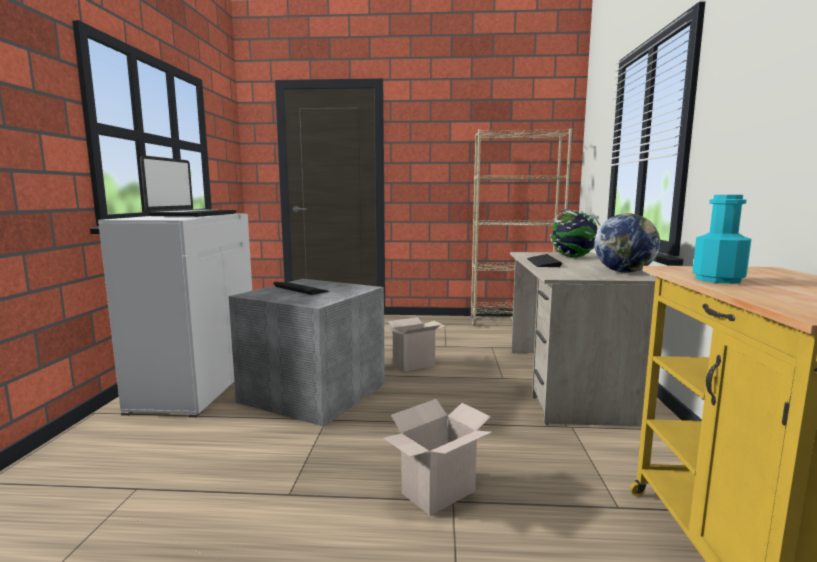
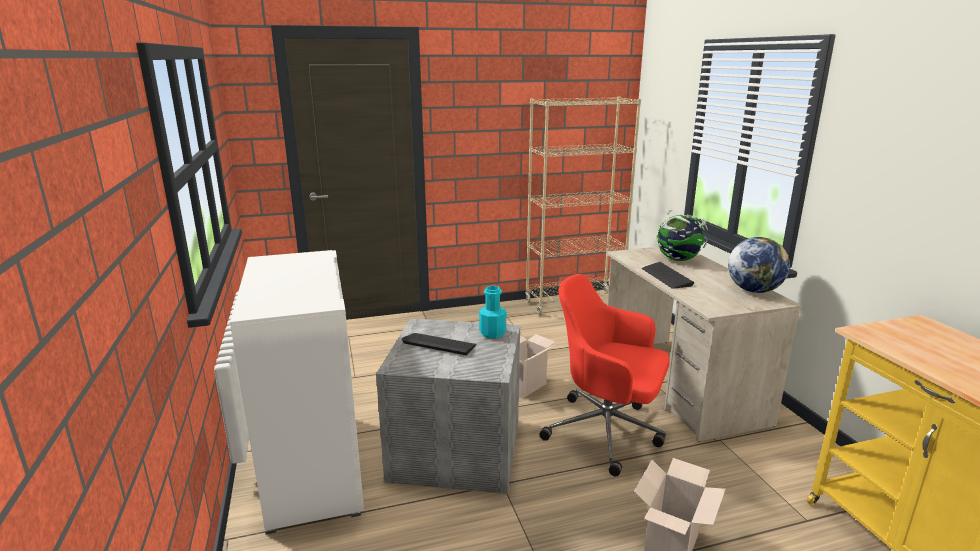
camera: 20 degrees left, 10 degrees up
(192, 215) = (290, 271): laptop -> none
(457, 403) = (607, 432): none -> red office chair
(718, 280) = (920, 356): turquoise bottle -> turquoise bottle (492, 333)

